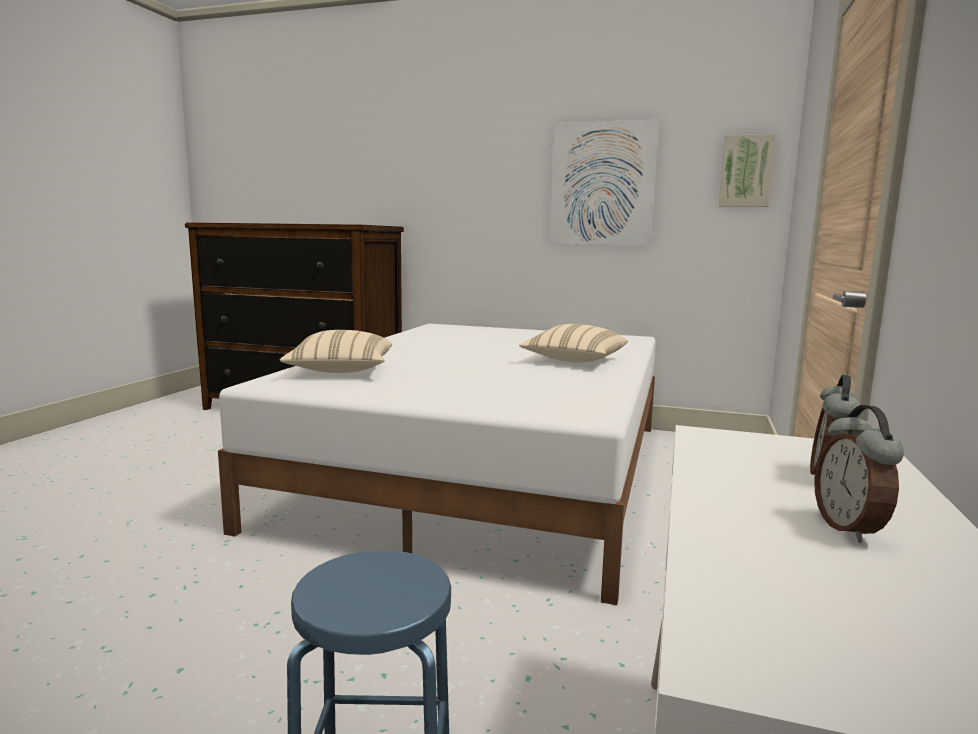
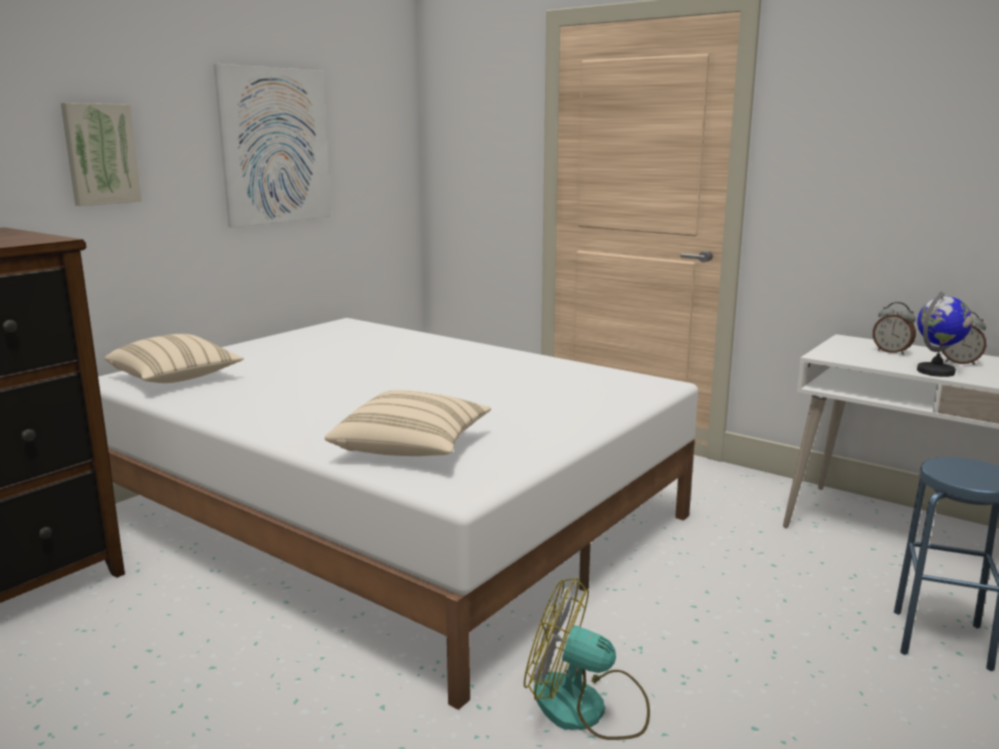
camera: 70 degrees left, 5 degrees up
(221, 580) = (586, 708): none -> fan
(574, 361) = (447, 358): beige pillow -> beige pillow (175, 379)
(723, 501) = (936, 372): none -> globe
(746, 171) = (392, 131): picture -> picture (100, 154)

